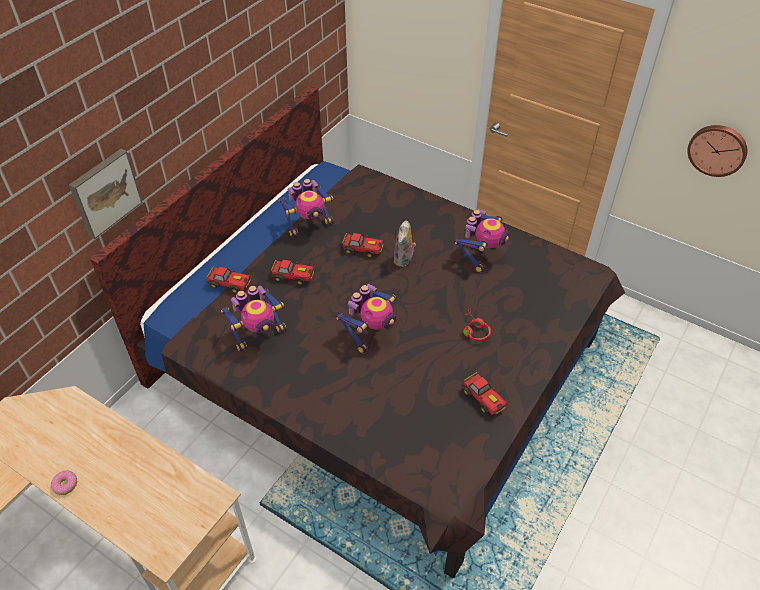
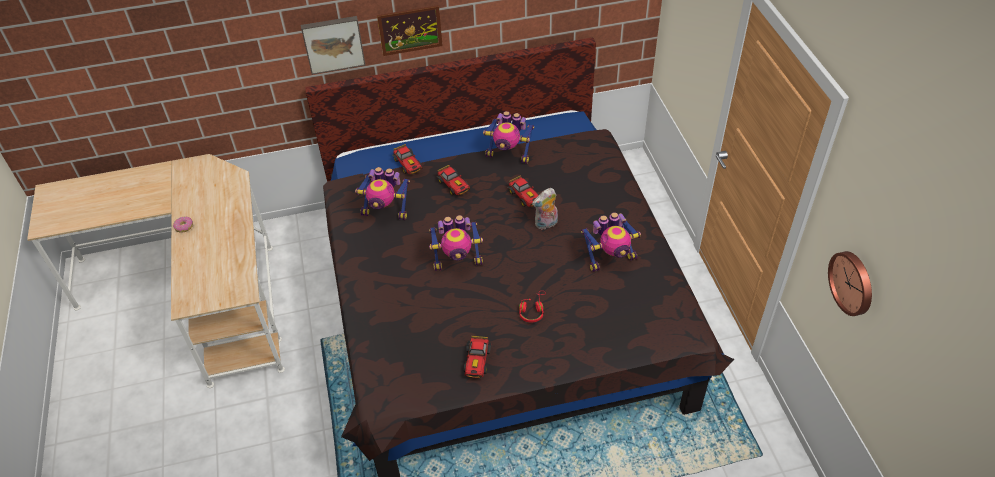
camera: 45 degrees right, 0 degrees up
(171, 143) = (410, 30): none -> picture

